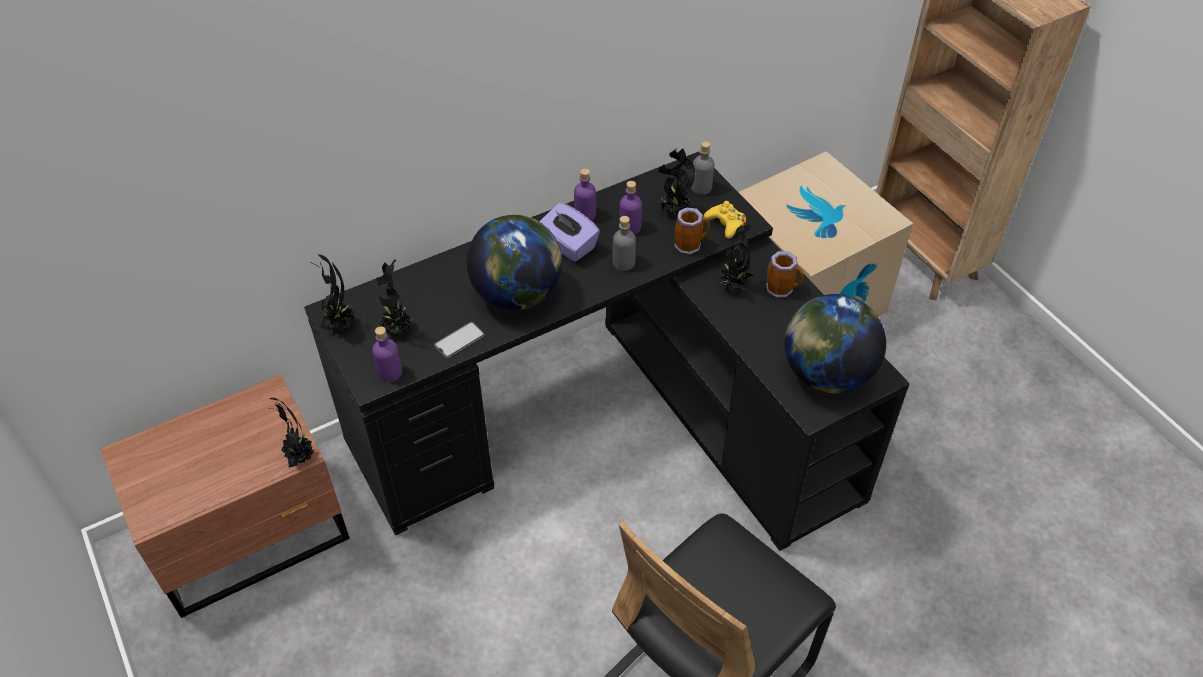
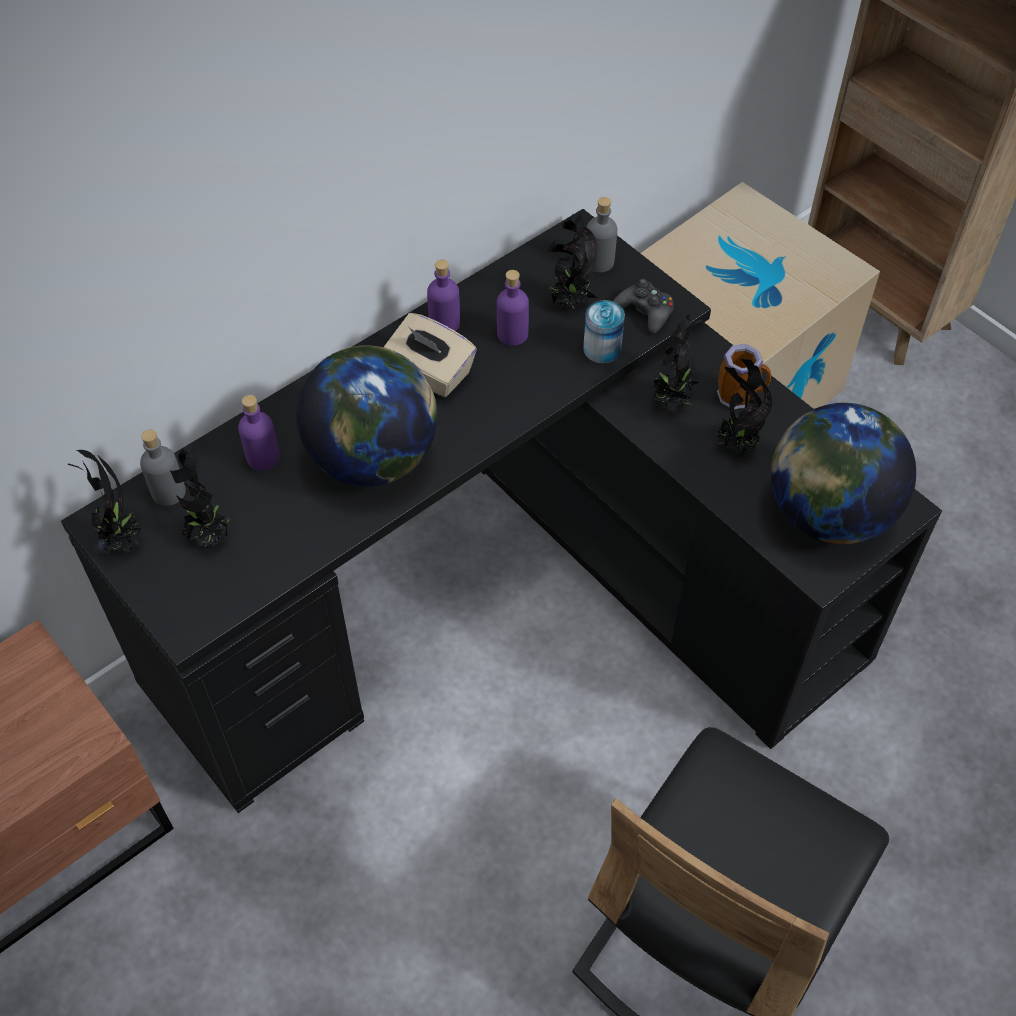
camera: 10 degrees left, 5 degrees up
(299, 457) = (91, 743): potted plant -> potted plant (734, 445)
(390, 372) = (211, 606): purple bottle -> purple bottle (263, 457)
(459, 340) = (303, 540): phone -> none
(568, 245) = (430, 373): purple tissue box -> beige tissue box
(623, 262) = (515, 389): grey bottle -> grey bottle (168, 492)
(690, 244) = (602, 349): mug -> can
(726, 224) = (645, 311): yellow game controller -> black game controller

